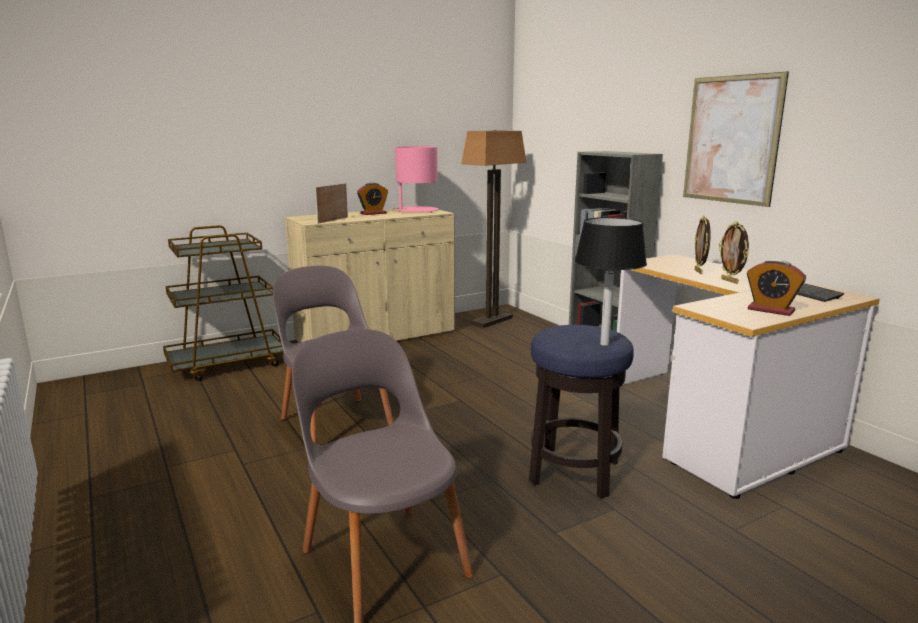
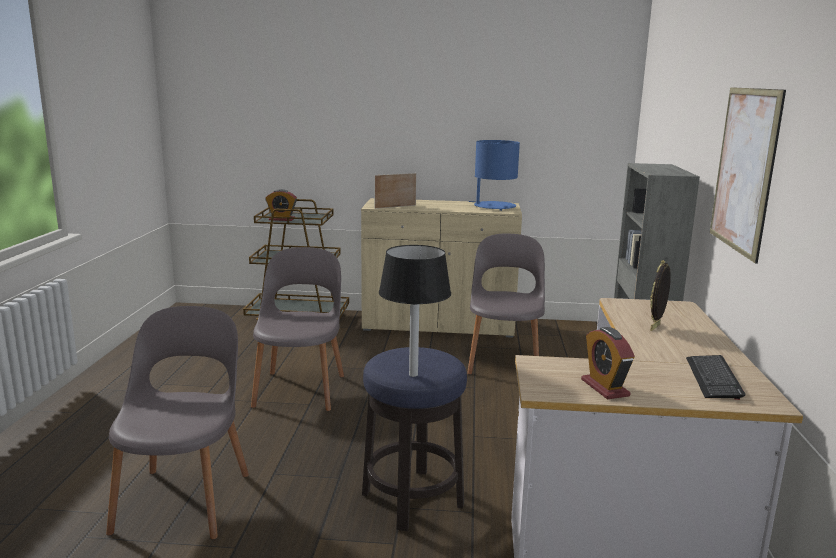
camera: 35 degrees right, 0 degrees up
(373, 213) = (447, 204): alarm clock -> alarm clock (282, 219)
(417, 211) = (494, 206): pink table lamp -> blue table lamp
(473, 350) = (504, 360): none -> grey chair
(491, 321) = (569, 336): floor lamp -> none
(730, 281) = (661, 346): picture frame -> none

